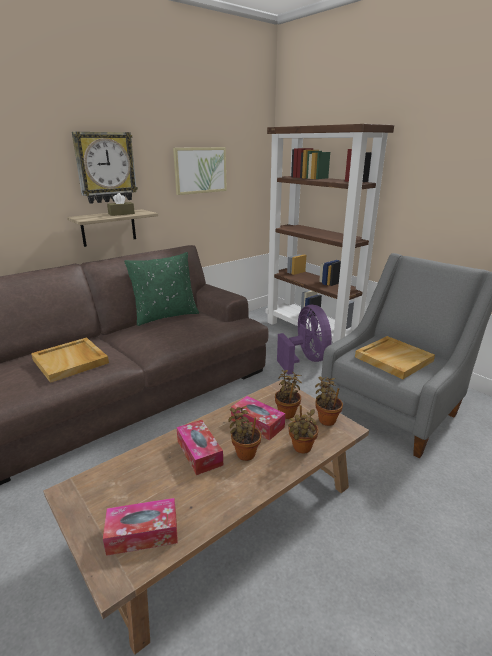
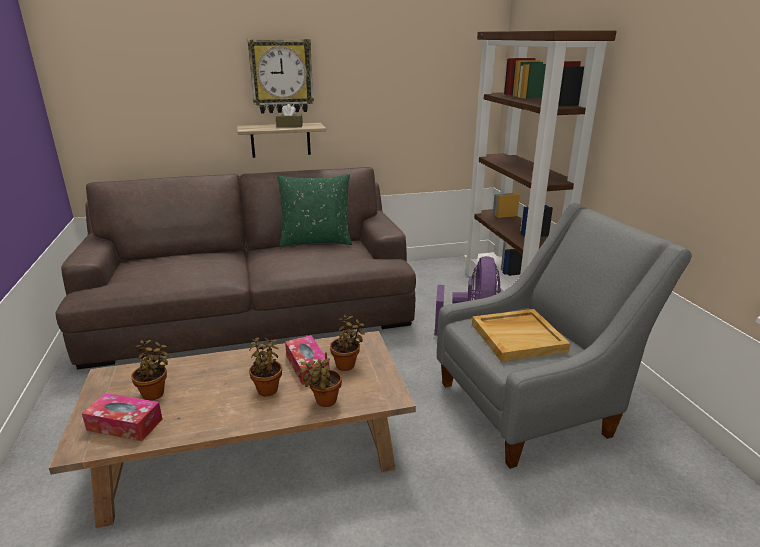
camera: 25 degrees right, 0 degrees up
(71, 361) = (190, 268): beige tray -> none
(199, 453) = (229, 376): tissue box -> none
(200, 170) = (396, 81): picture -> none
(326, 419) = (380, 382): potted plant -> potted plant (155, 393)

